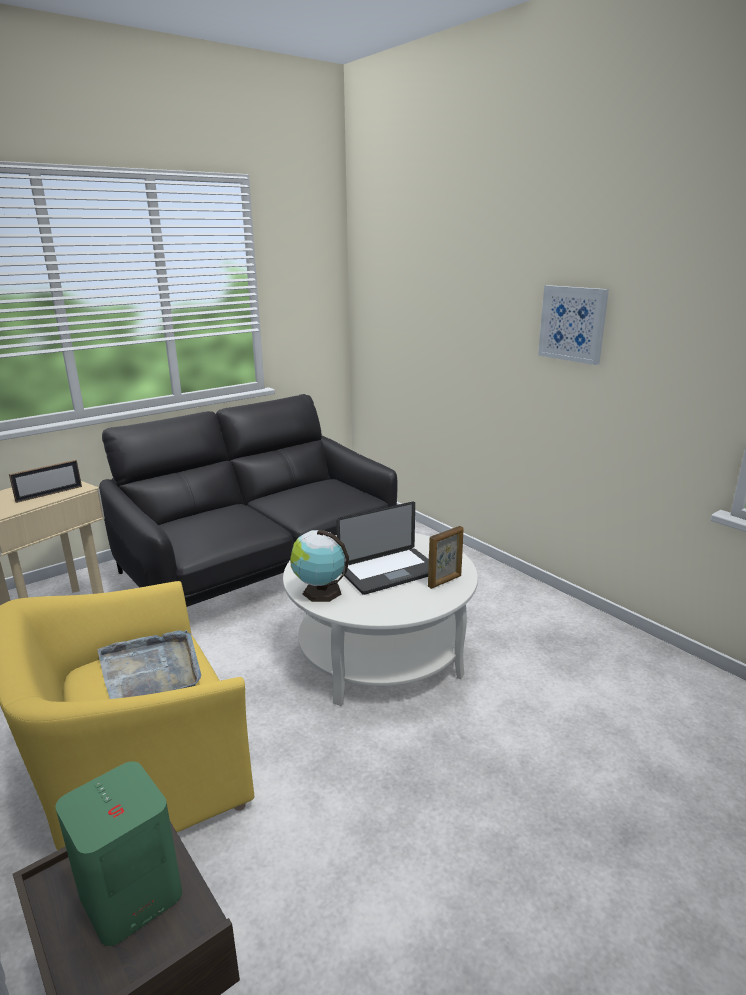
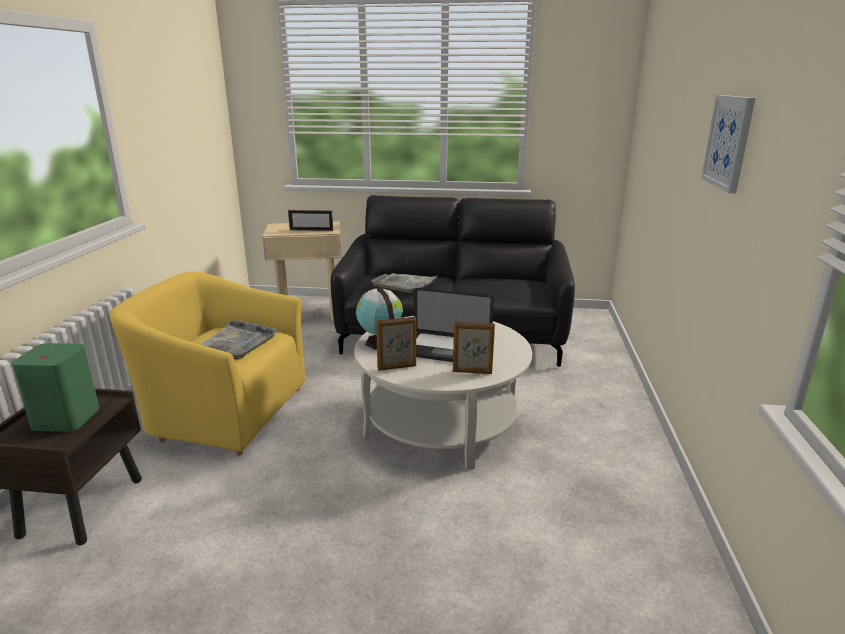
camera: 45 degrees right, 0 degrees up
(221, 524) = (404, 284): none -> grey tray
(383, 608) = (397, 367): none -> picture frame

